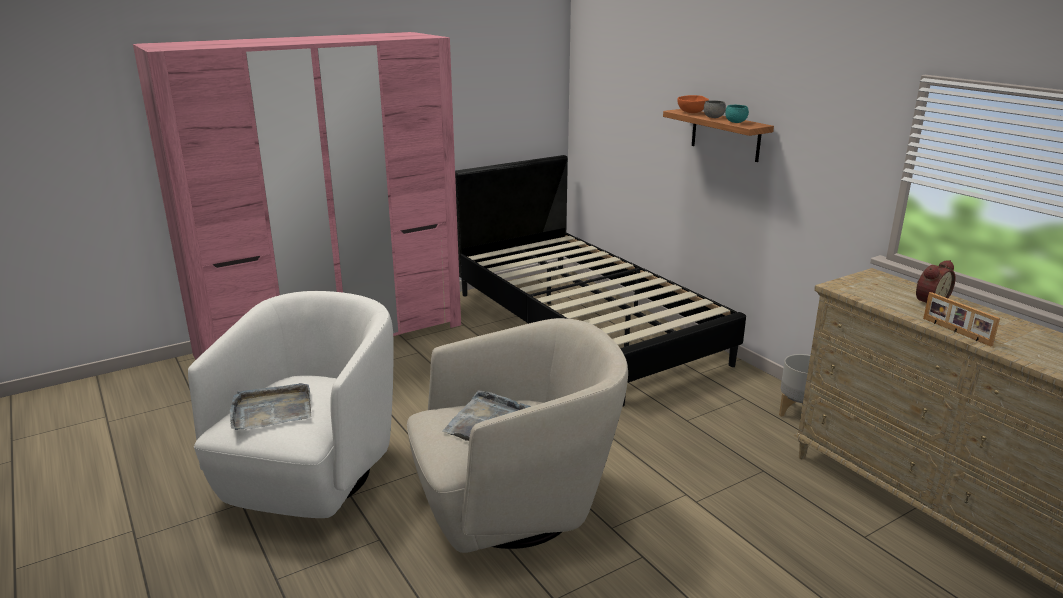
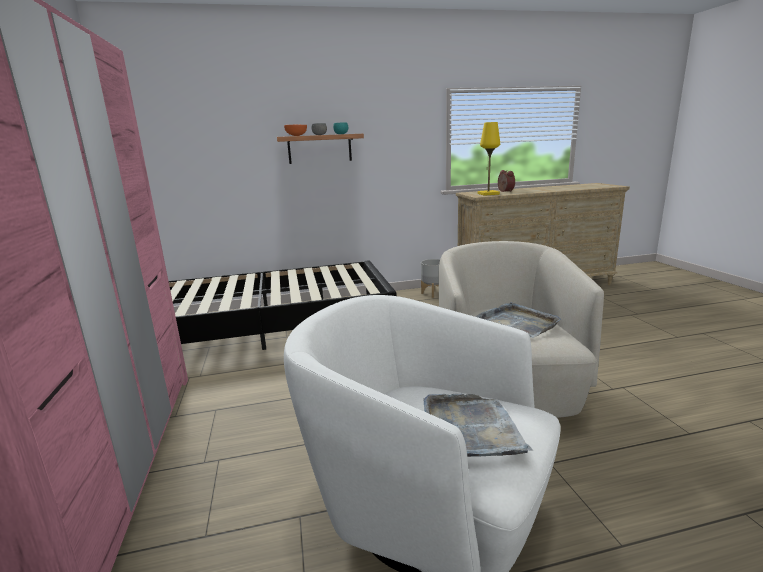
camera: 70 degrees left, 5 degrees down
(871, 291) = (488, 194): none -> yellow table lamp
(955, 332) = (540, 191): picture frame -> none

